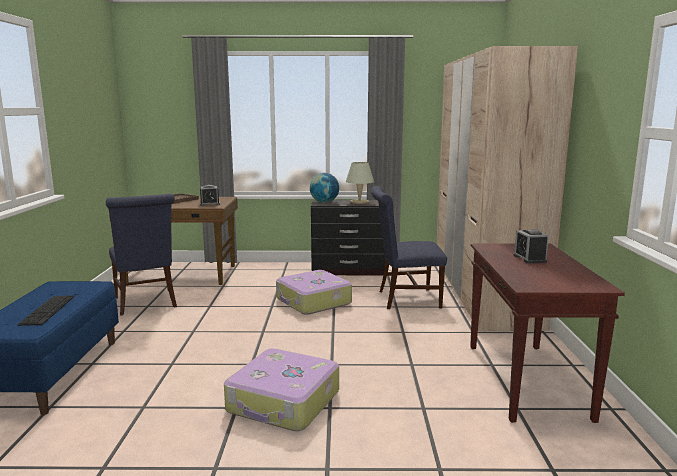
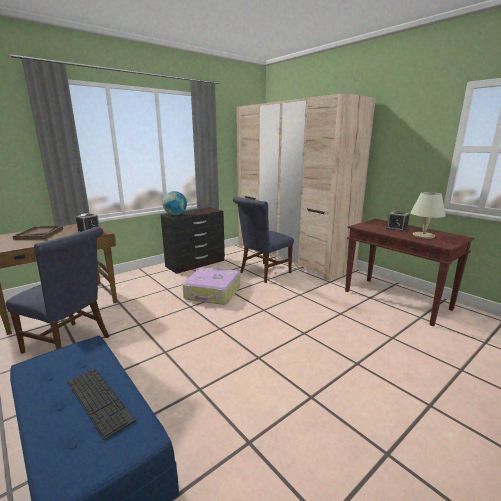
camera: 40 degrees left, 5 degrees up
(284, 402) = (329, 375): suitcase -> none
(359, 202) = (199, 211): beige table lamp -> beige table lamp (423, 236)

